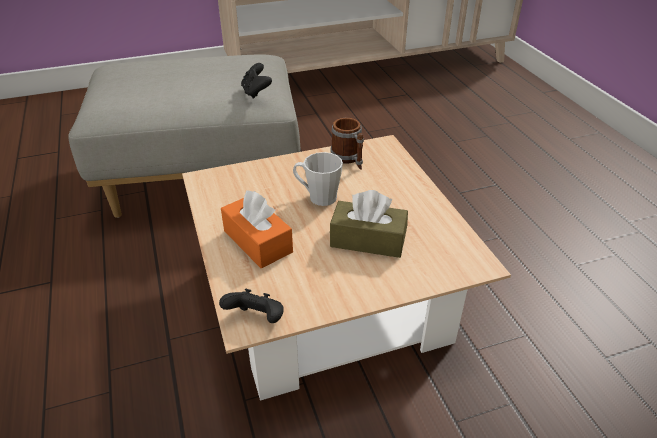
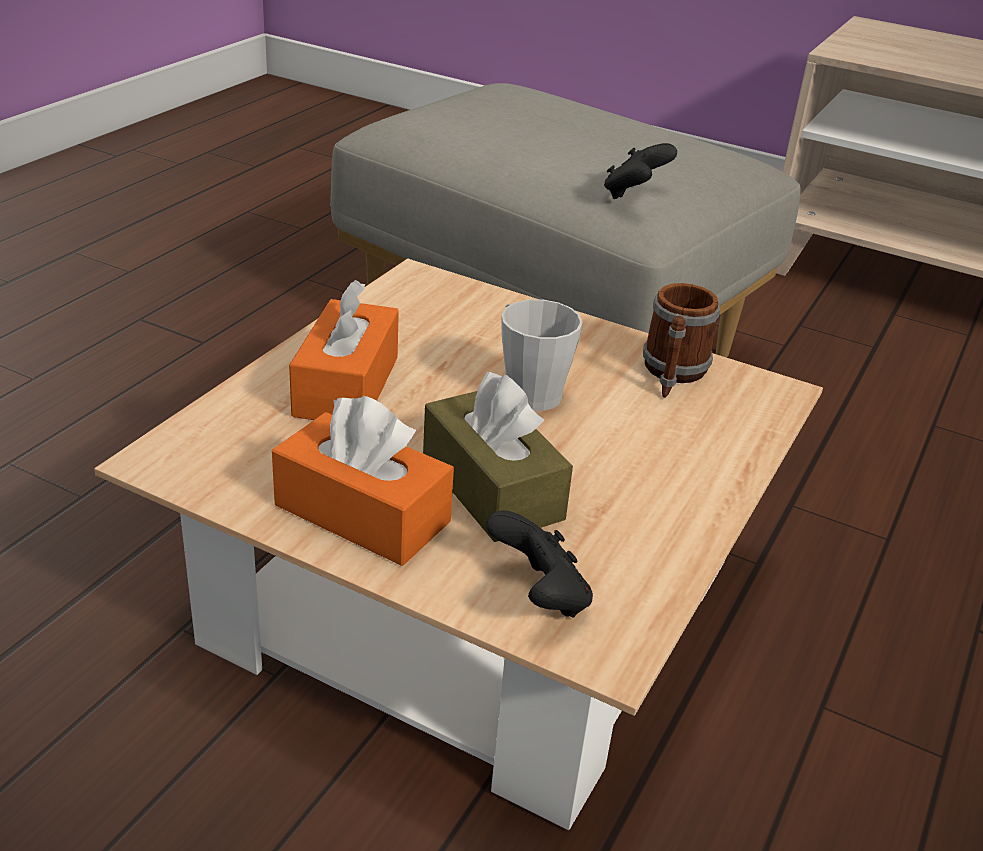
camera: 45 degrees right, 5 degrees down
(257, 319) = (182, 464): black game controller -> black game controller (539, 596)
(348, 282) = (362, 513): none -> orange tissue box

